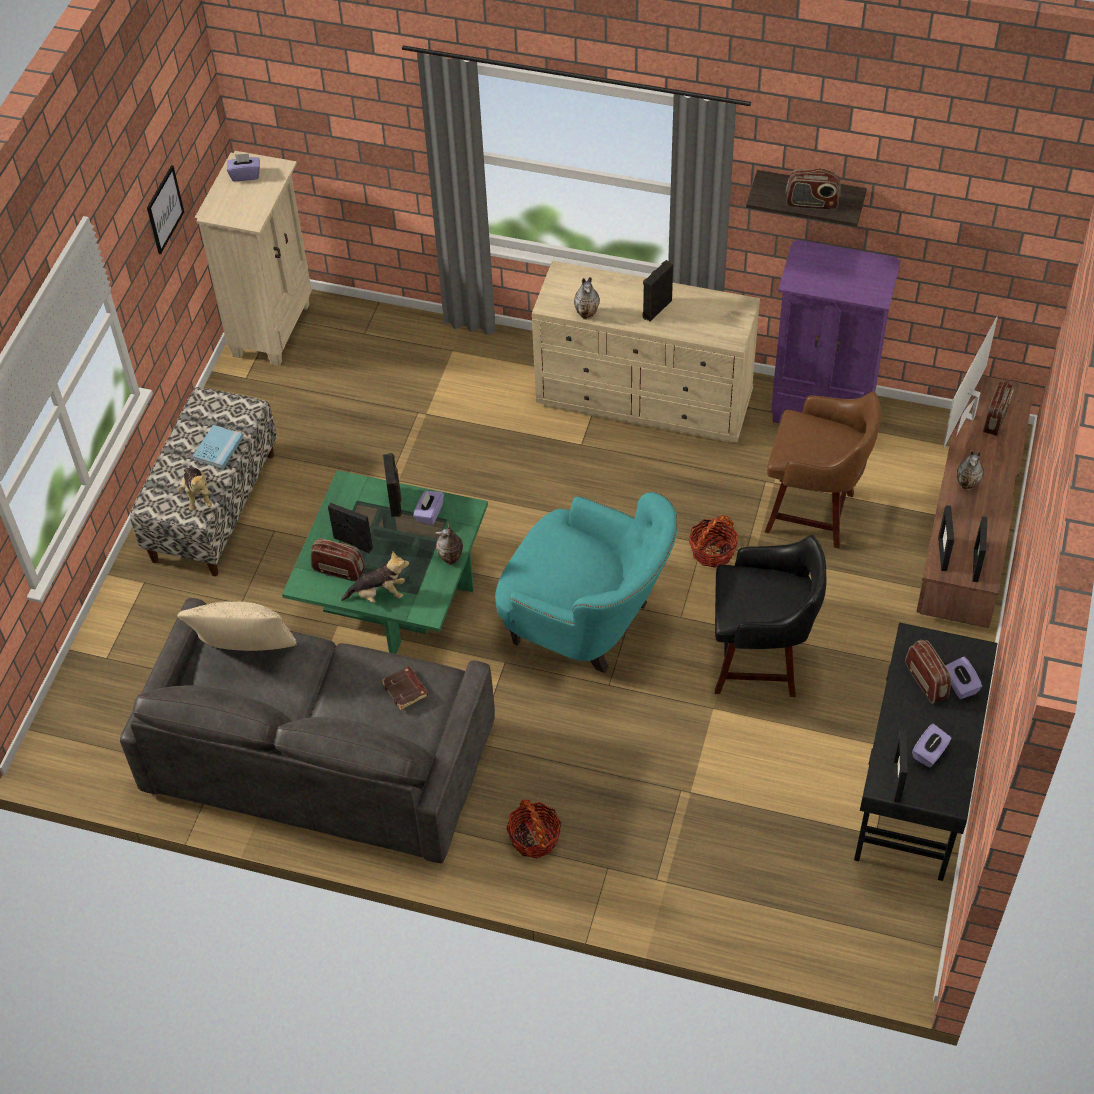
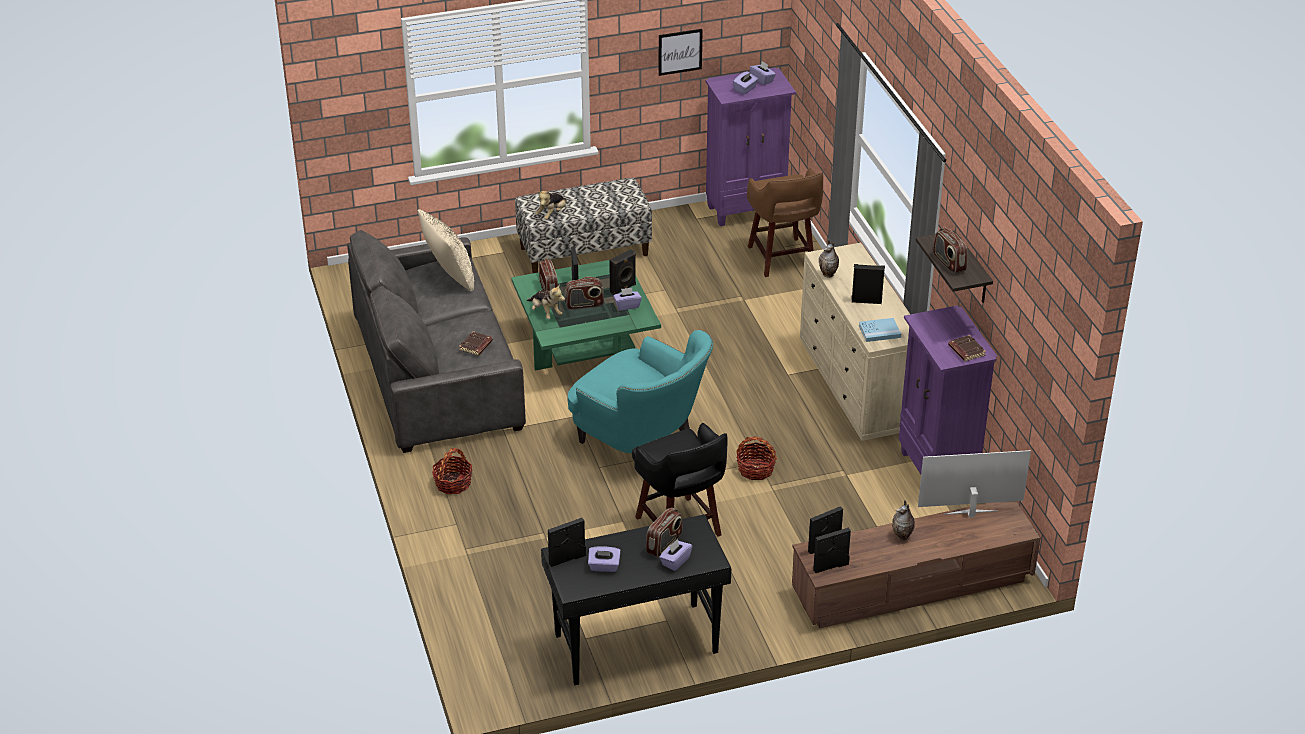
camera: 55 degrees right, 15 degrees down
(218, 448) = (595, 206): blue book -> blue book (879, 331)
(250, 198) = (745, 89): none -> purple tissue box
(273, 331) = (745, 211): beige cabinet -> purple cabinet
(451, 559) = (599, 329): vase -> none
(588, 622) = (641, 438): turquoise armchair -> turquoise armchair turned 45 degrees counterclockwise
(814, 514) = (837, 505): brown stool -> brown stool (782, 259)
(872, 274) = (966, 351): none -> brown book
(996, 419) = (983, 529): radio -> radio (584, 305)

